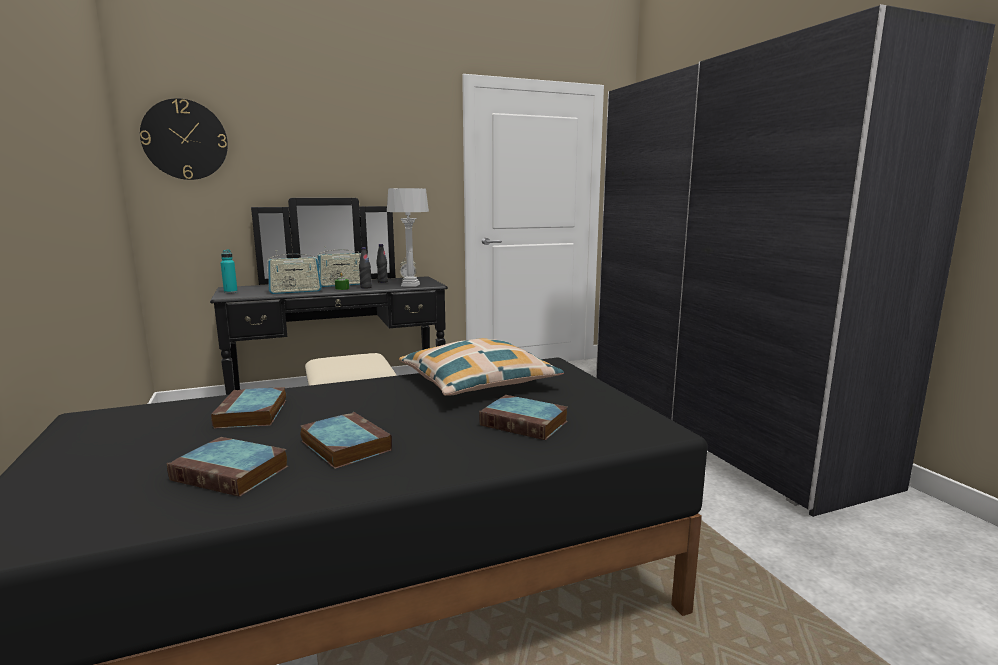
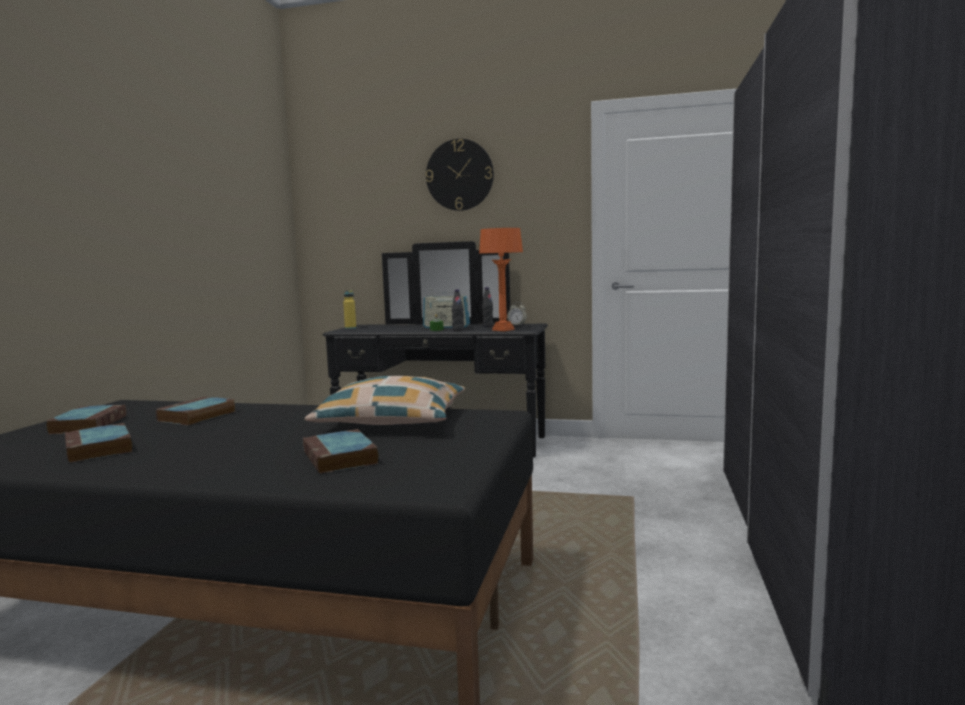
camera: 35 degrees right, 5 degrees down
(185, 140) = (337, 197): wall clock -> wall clock (459, 175)
(230, 292) = (350, 328): turquoise bottle -> yellow bottle
(295, 291) = (394, 330): radio -> none
(344, 445) = (190, 446): book -> book (89, 424)
(410, 285) = (503, 330): grey table lamp -> orange table lamp

